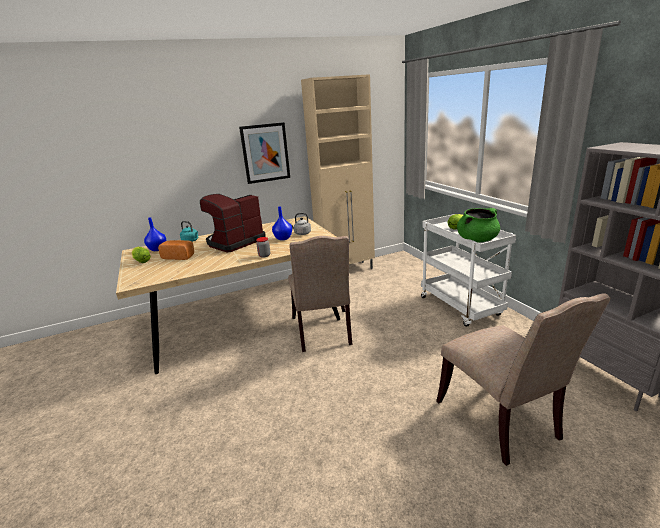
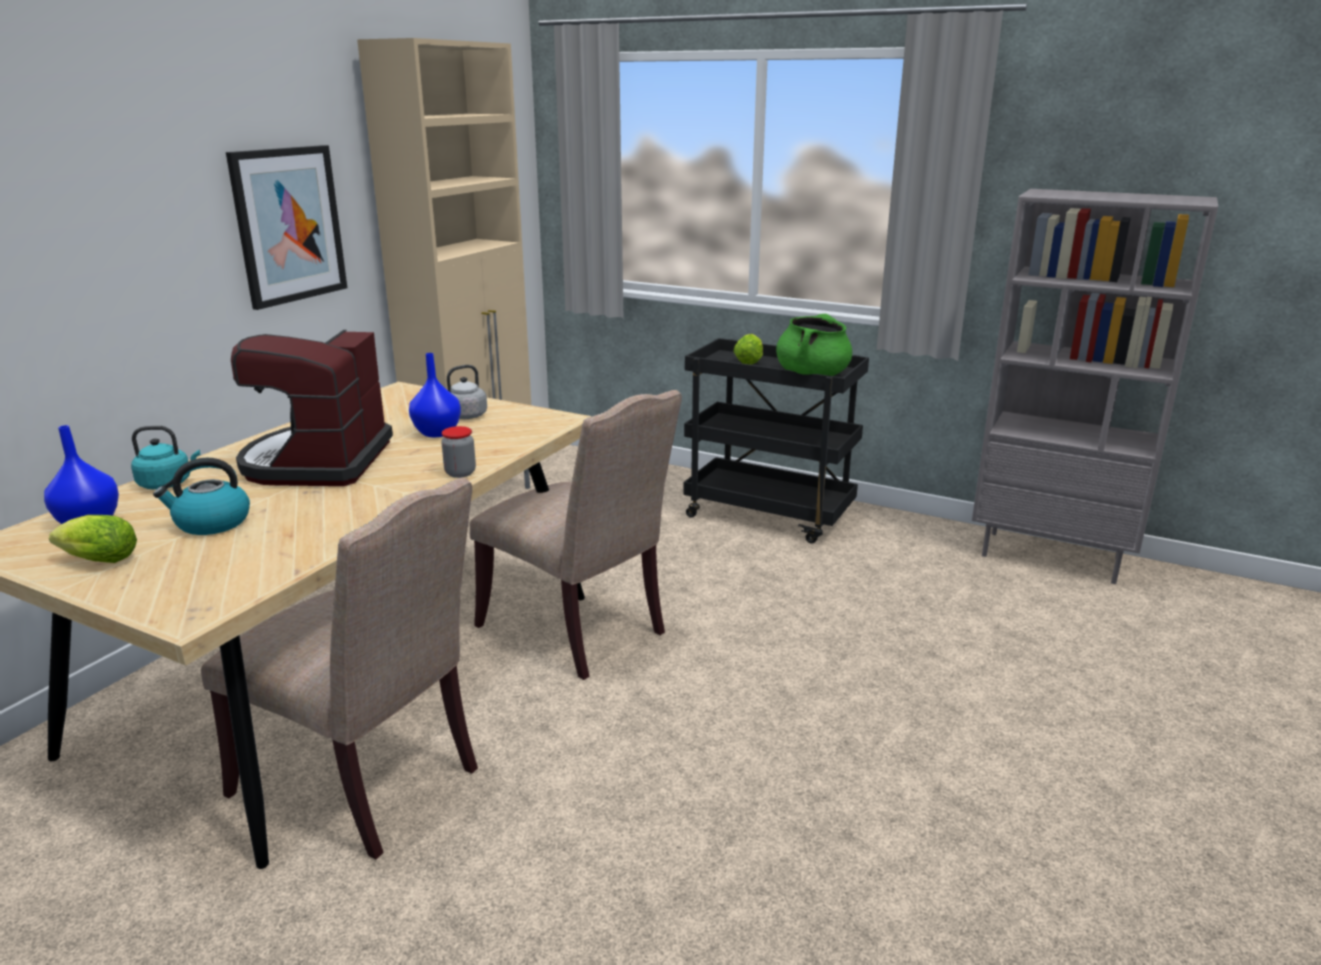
camera: 40 degrees left, 0 degrees up
(179, 256) = (211, 523): bread -> kettle
(461, 307) = (770, 515): white cart -> black cart
(502, 421) = (1007, 657): beige chair -> beige chair (367, 782)

